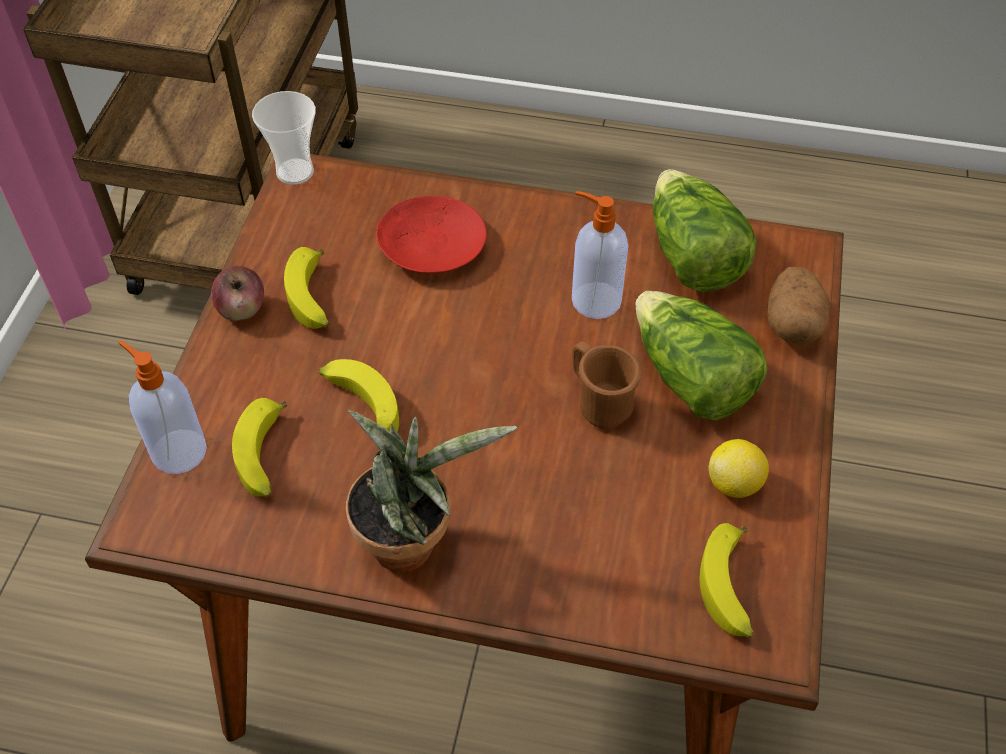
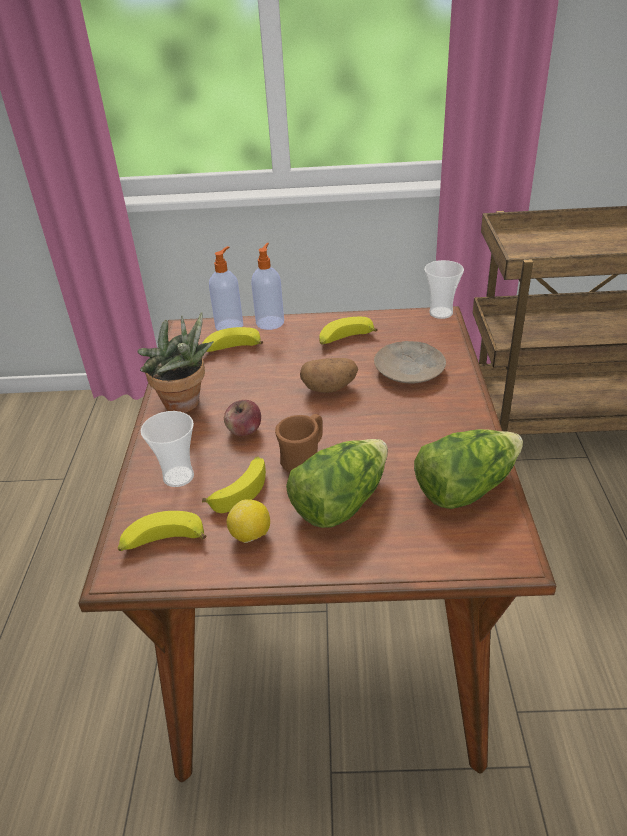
camera: 80 degrees right, 15 degrees down
(242, 309) = (327, 321): apple -> apple (244, 431)
(360, 404) = (274, 370): banana -> banana (240, 489)
(431, 244) = (409, 369): red plate -> beige plate
(594, 300) = (395, 444): soap dispenser -> soap dispenser (270, 322)
(594, 561) = (178, 476): none -> cup
(792, 323) = (420, 554): potato -> potato (329, 388)

